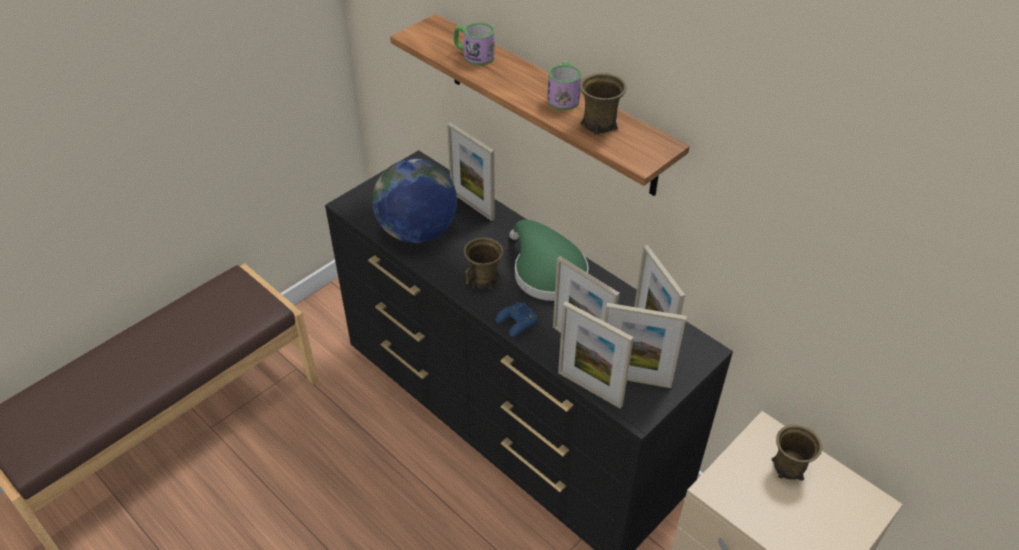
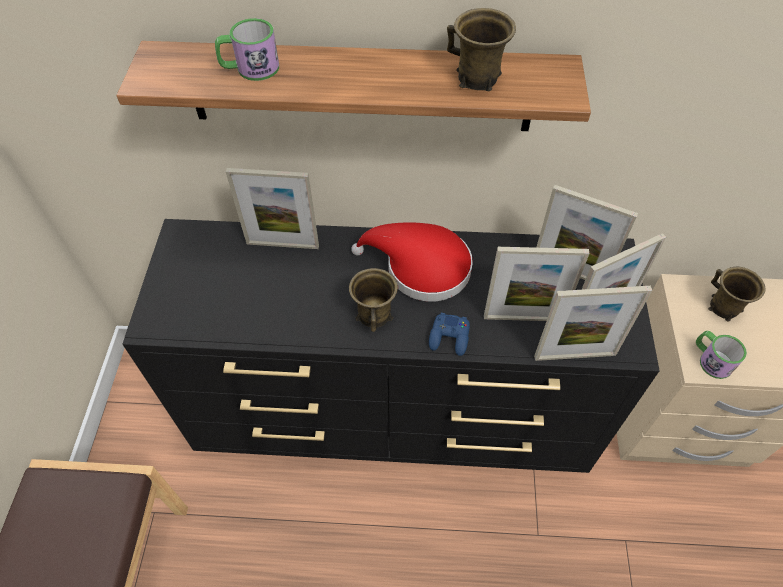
camera: 40 degrees left, 10 degrees up
(417, 232) = (258, 308): globe -> none
(546, 272) = (421, 268): green hat -> red hat
(563, 97) = (405, 67): mug -> mug (711, 360)

